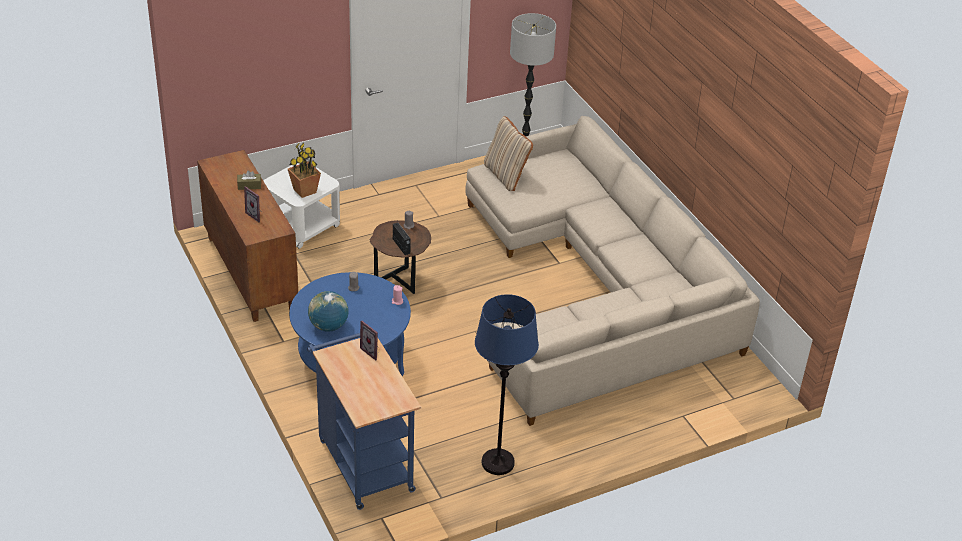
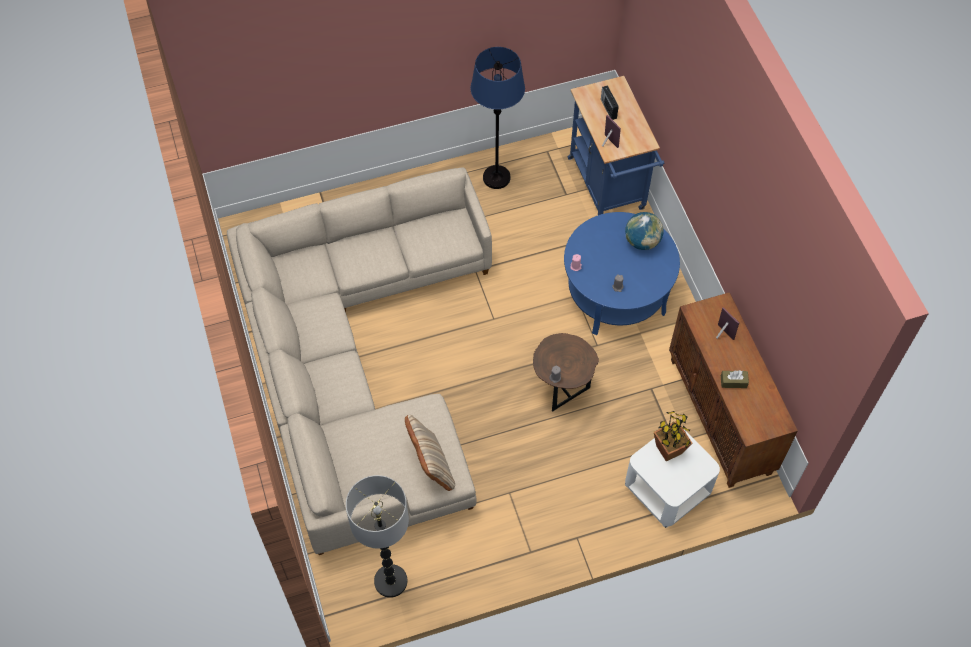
camera: 170 degrees left, 20 degrees up
(401, 246) = (565, 347): radio -> radio (608, 108)

